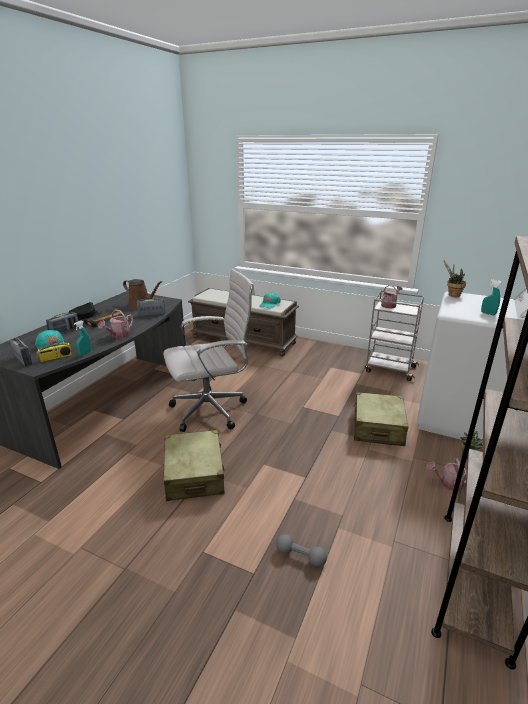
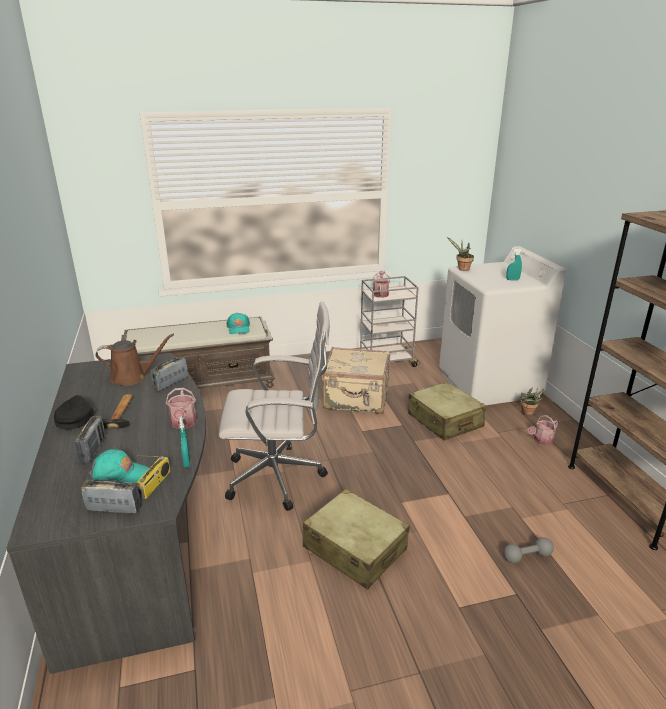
camera: 40 degrees left, 0 degrees up
(212, 410) = (279, 477): white office chair -> white office chair turned 60 degrees clockwise
(328, 385) = (357, 399): none -> beige suitcase

